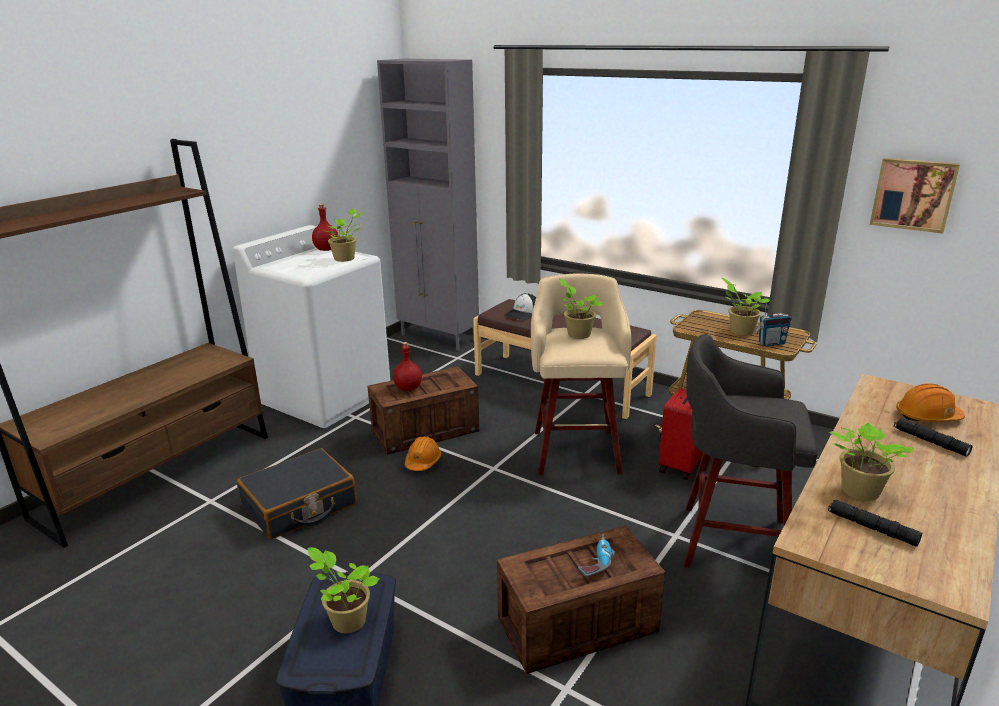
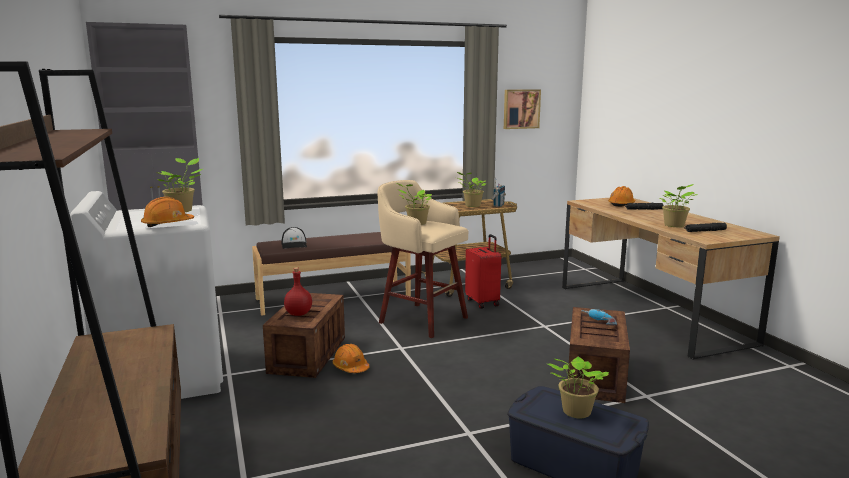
camera: 55 degrees left, 10 degrees down
(294, 272) = (167, 224): none -> orange hard hat
(299, 506) = (330, 434): black suitcase -> none
(326, 249) = (134, 211): red bottle -> none
(730, 542) = (565, 317): grey stool -> none

